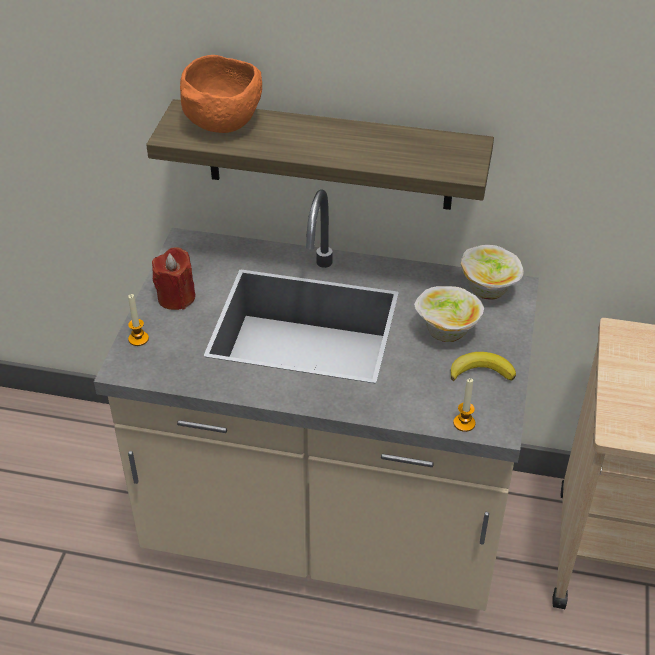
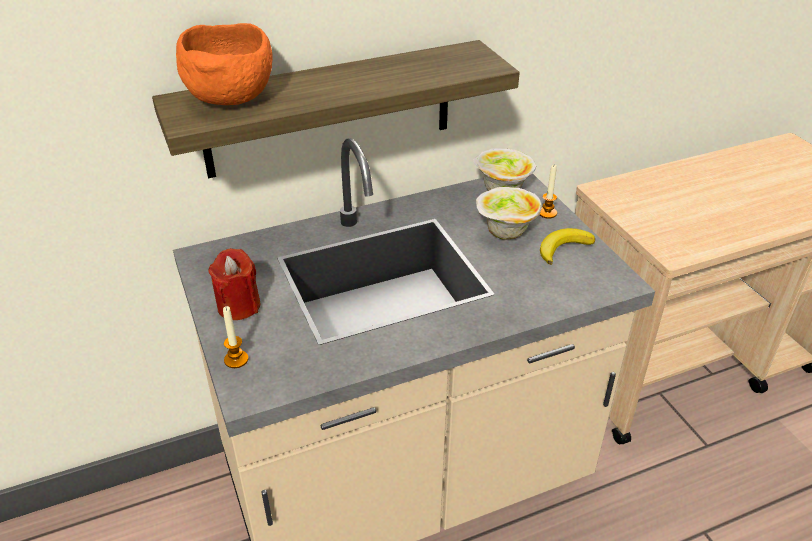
camera: 35 degrees left, 5 degrees down
(464, 423) = (595, 291): candle -> candle (547, 213)

